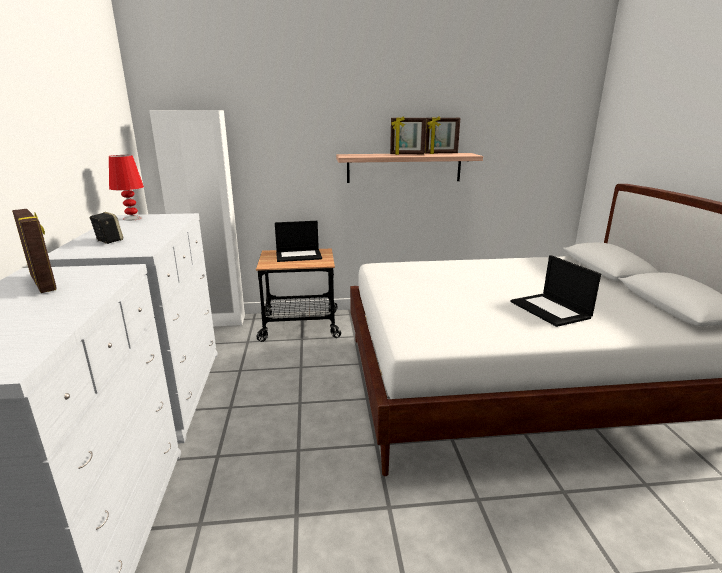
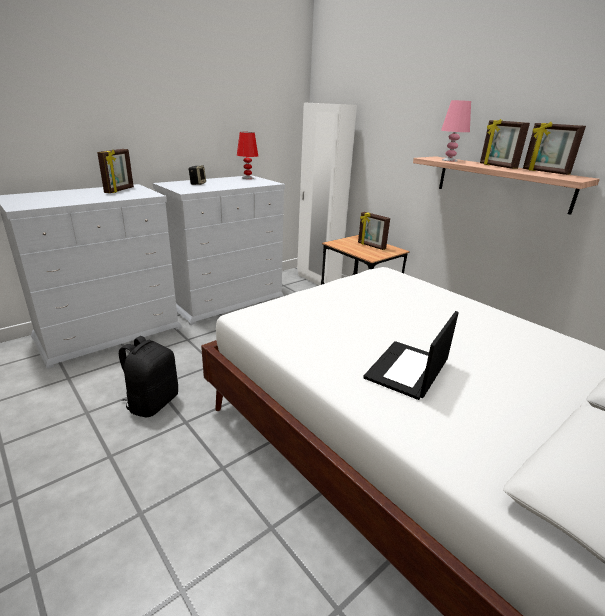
camera: 55 degrees right, 5 degrees up
(299, 255) = (371, 246): laptop -> picture frame
(329, 528) = (152, 402): none -> black backpack
(365, 155) = (449, 160): none -> pink table lamp

